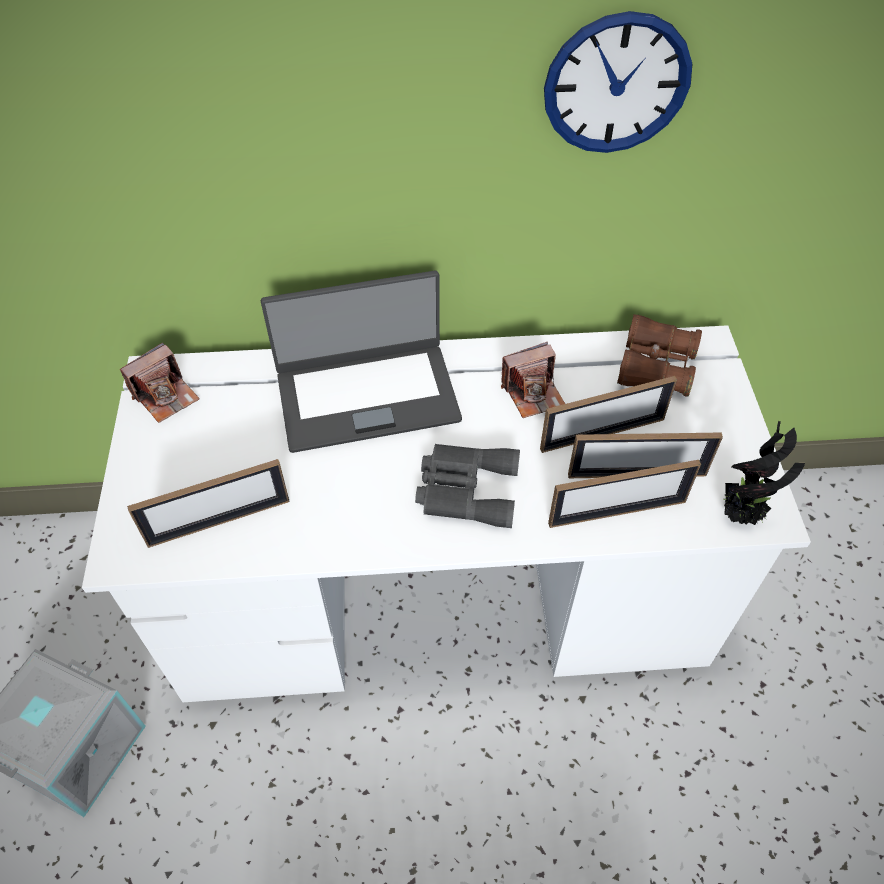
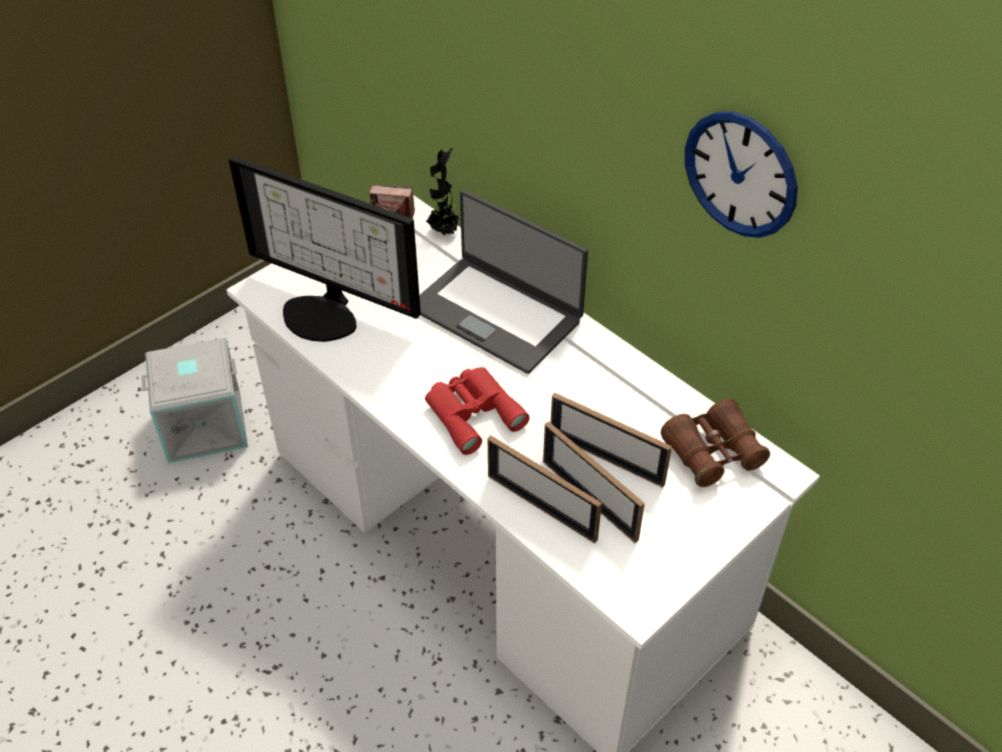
camera: 50 degrees right, 5 degrees down
(219, 522) = (325, 313): picture frame -> monitor
(465, 489) = (472, 412): grey binoculars -> red binoculars
(533, 393) = (600, 397): camera -> none
(741, 515) = (619, 585): potted plant -> potted plant (445, 231)

